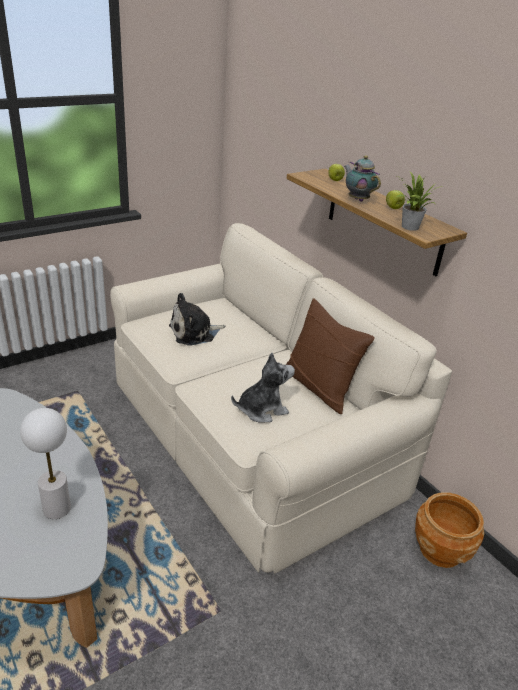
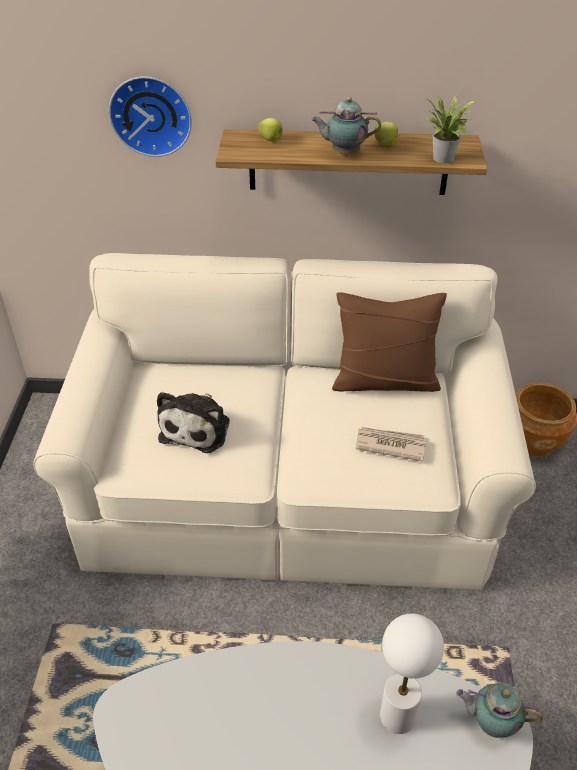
camera: 50 degrees left, 10 degrees up
(80, 559) = (490, 722): none -> teapot
(261, 409) = (390, 444): plush toy -> newspaper
(296, 146) = (151, 114): none -> wall clock

